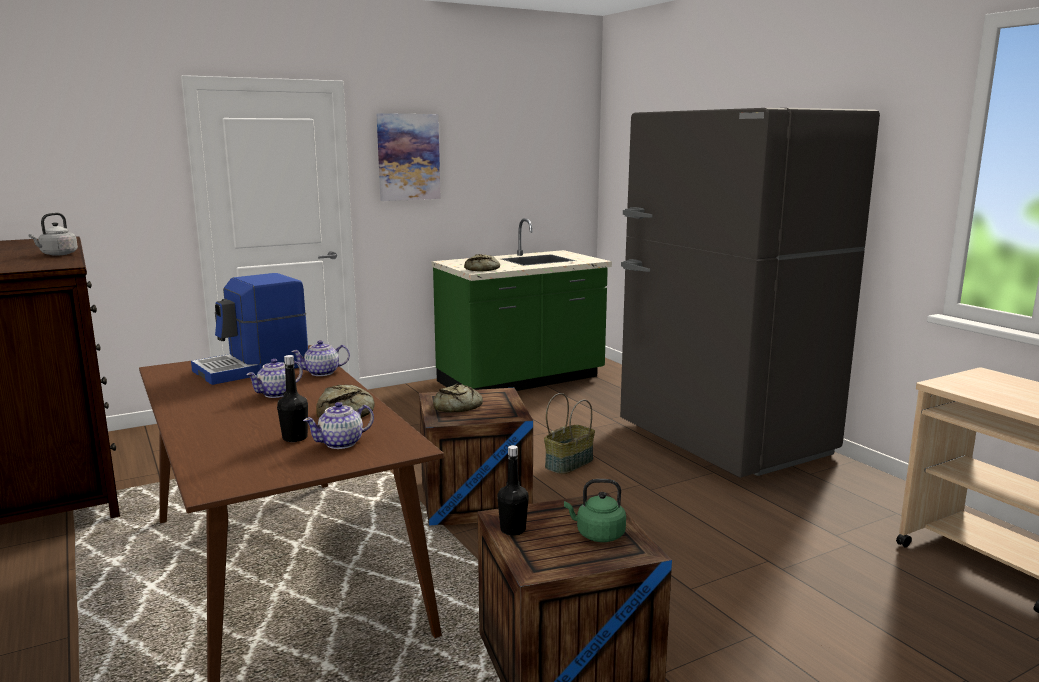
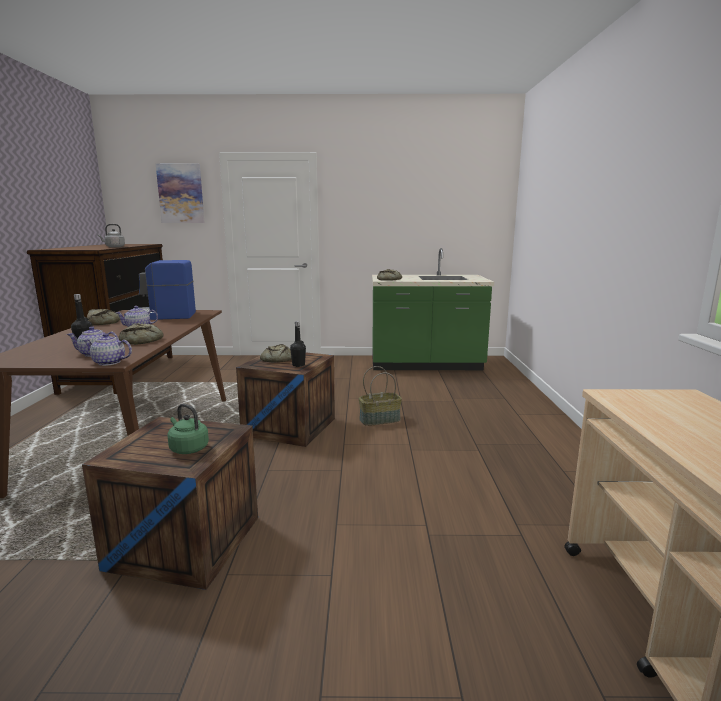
camera: 30 degrees right, 0 degrees up
(185, 393) = (104, 322): none -> bread
(322, 373) = (186, 322): teapot -> teapot (109, 362)
(408, 157) = (359, 203): picture -> picture (181, 193)
(513, 530) = (151, 431): black bottle -> black bottle (298, 365)
(723, 441) = (520, 430): grey fridge -> none

